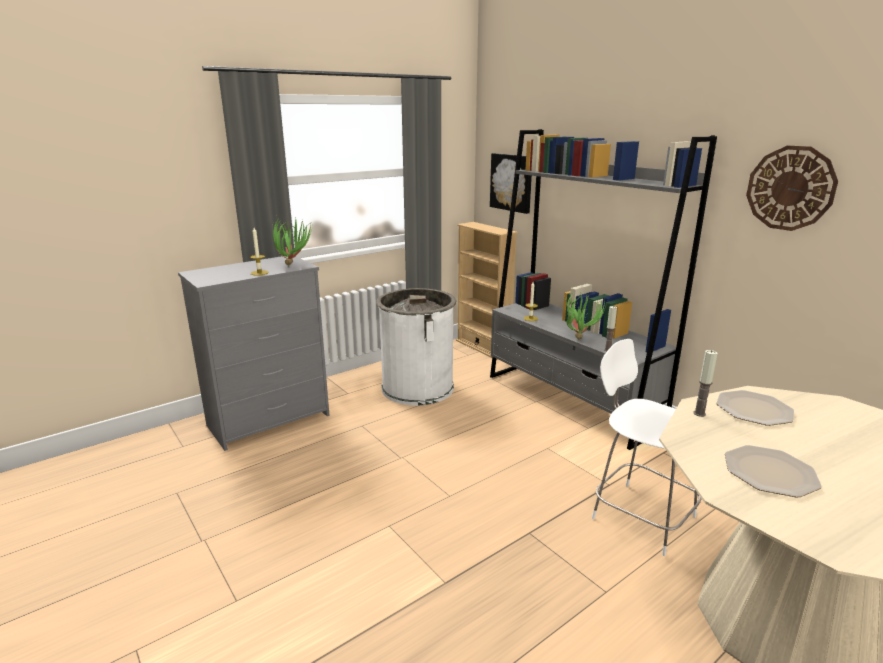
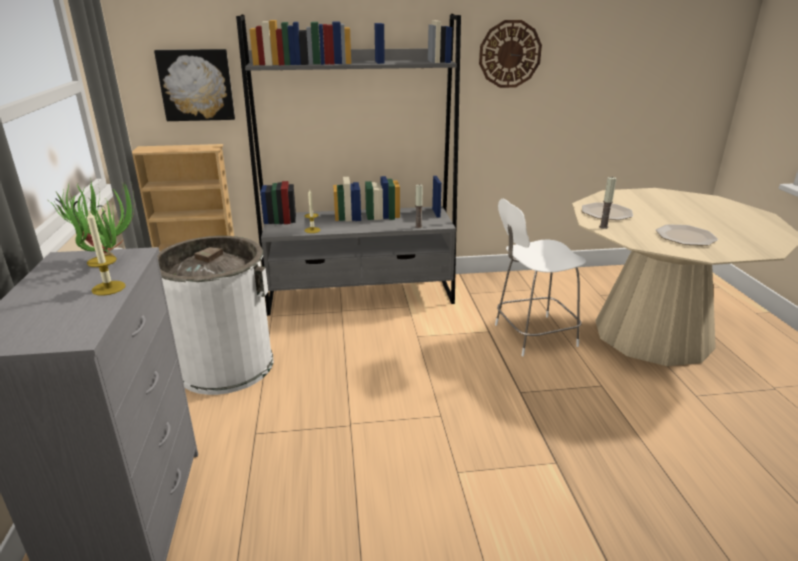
camera: 60 degrees left, 5 degrees up
(579, 336) = (380, 227): potted plant -> none

